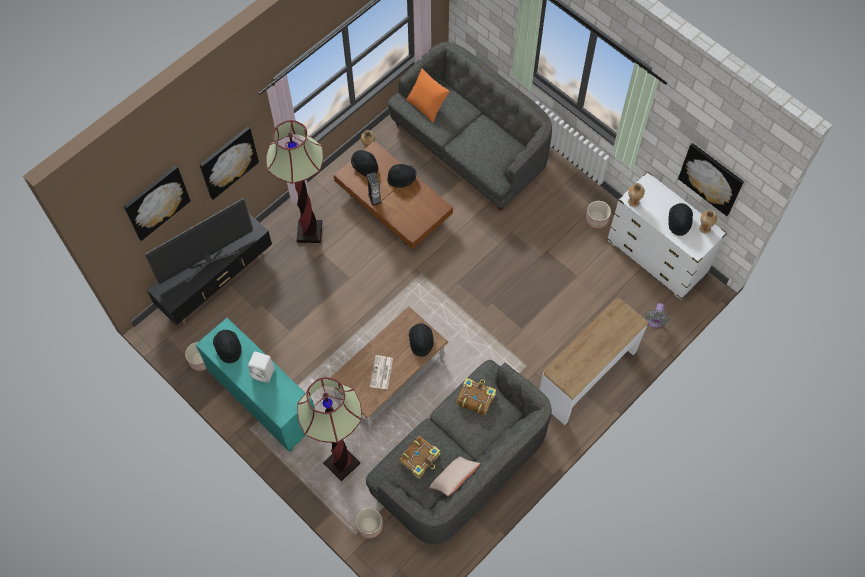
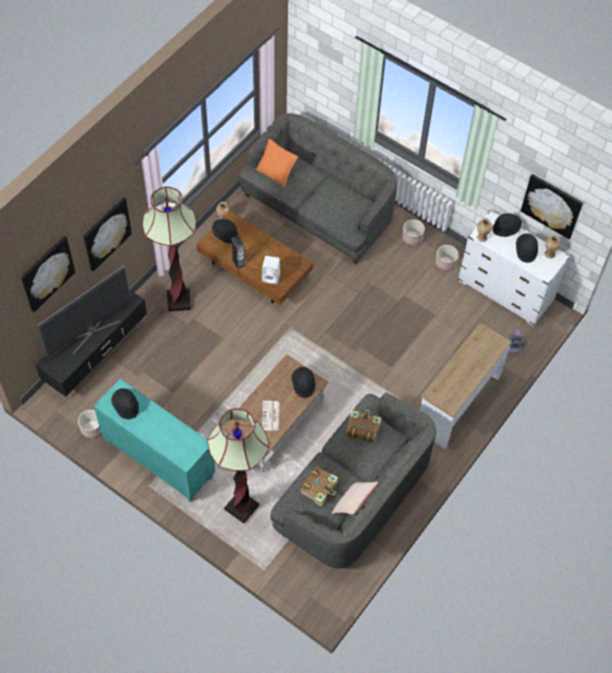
camera: 10 degrees left, 5 degrees down
(264, 373) = (163, 424): white speaker -> white speaker (271, 277)
(370, 526) = (277, 560): planter -> planter (412, 237)
(402, 179) = (261, 242): black hat -> black hat (506, 229)

